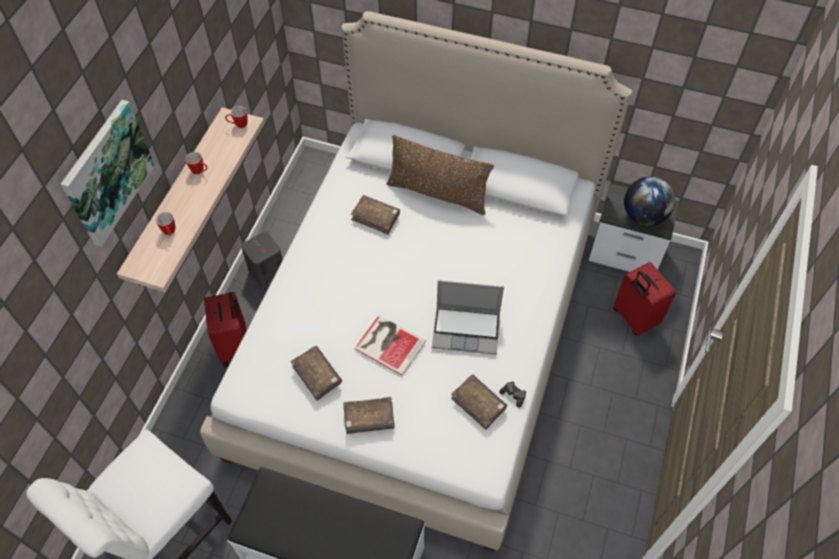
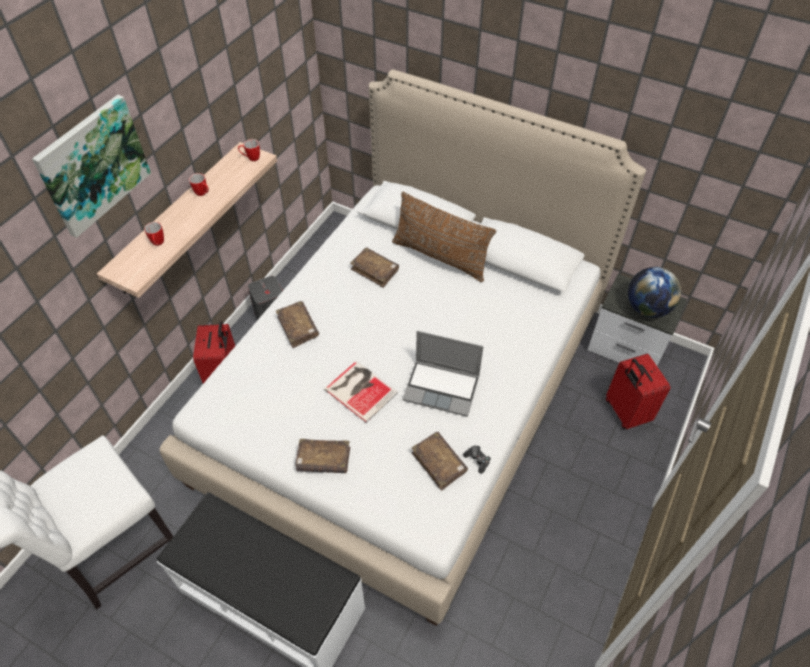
camera: 10 degrees right, 5 degrees down
(317, 375) = (281, 409): brown book -> brown book (298, 328)

